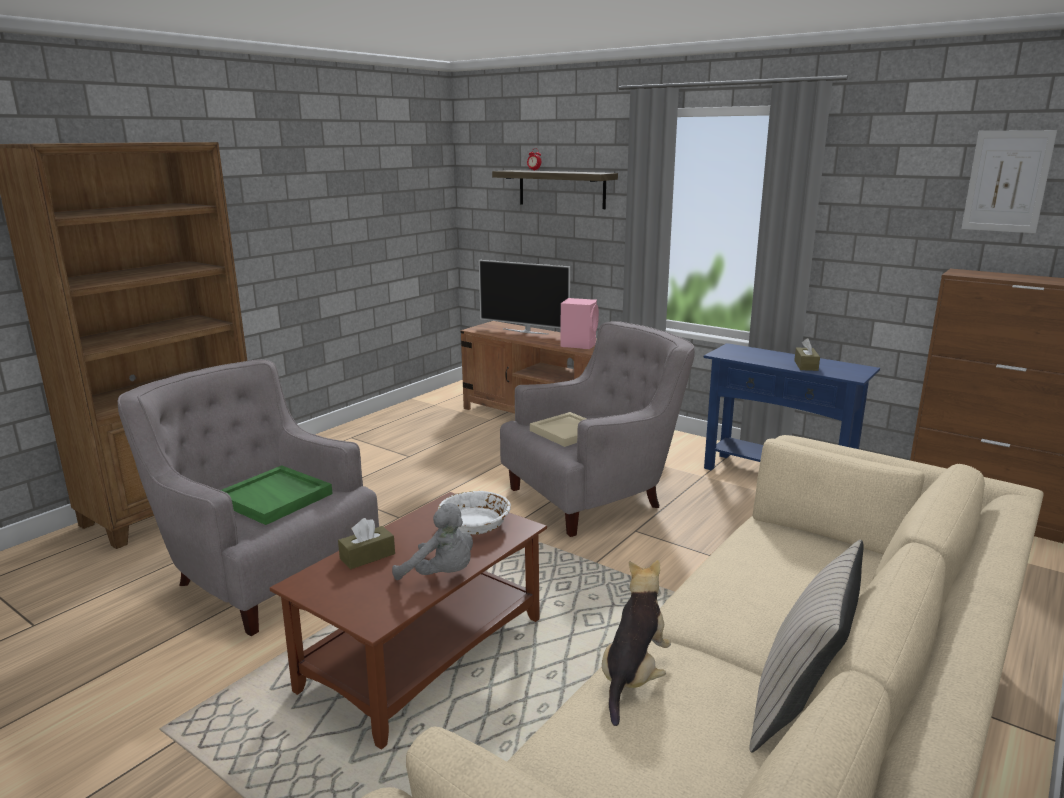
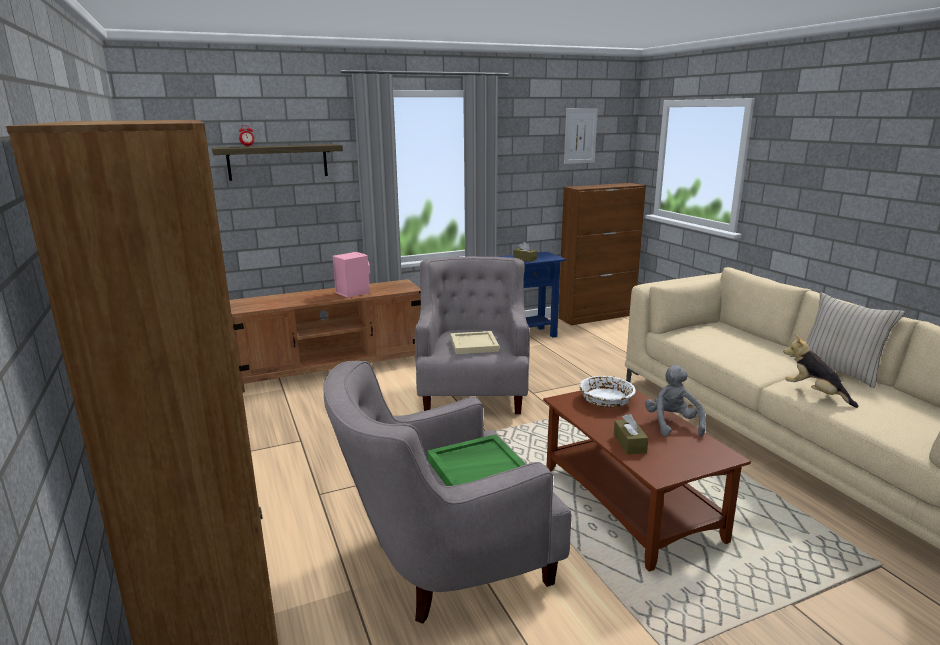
camera: 60 degrees left, 0 degrees up
(441, 575) = (672, 424): grey plush toy -> grey plush toy turned 60 degrees counterclockwise
(525, 331) = (283, 298): television -> none

